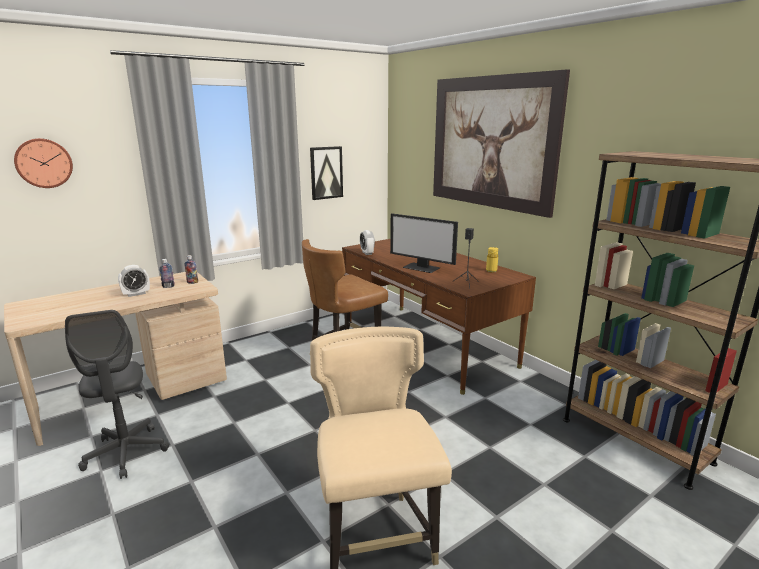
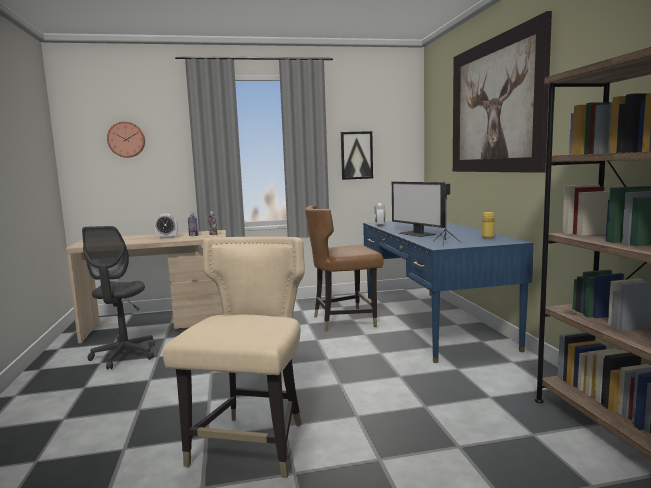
camera: 25 degrees right, 10 degrees down
(426, 344) = (433, 321): brown desk -> blue desk

